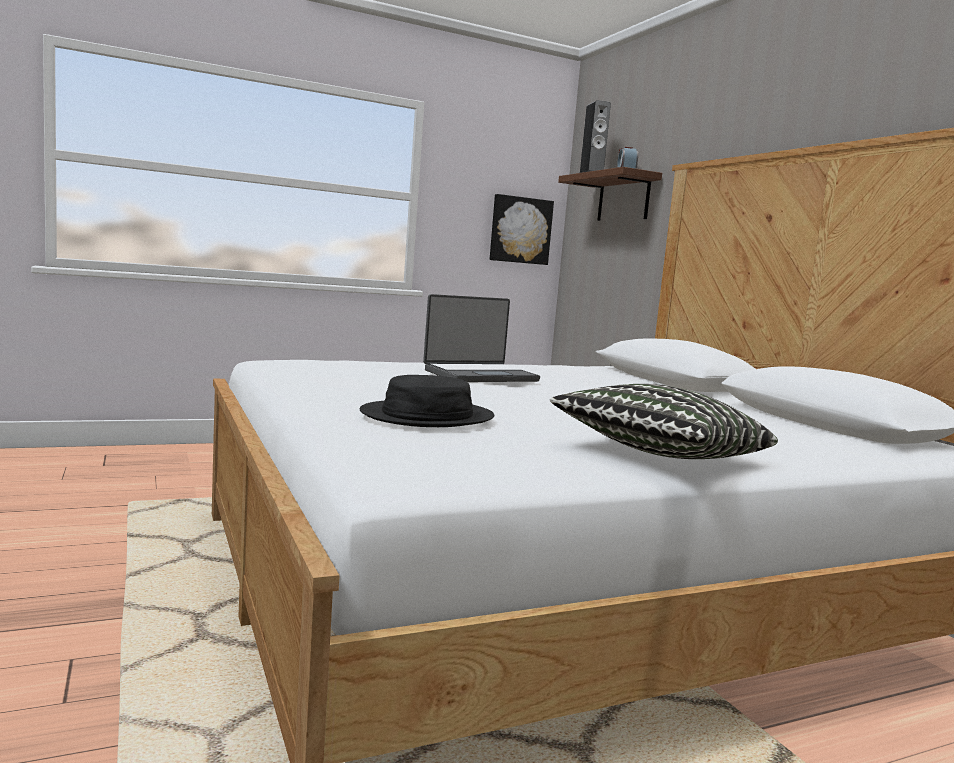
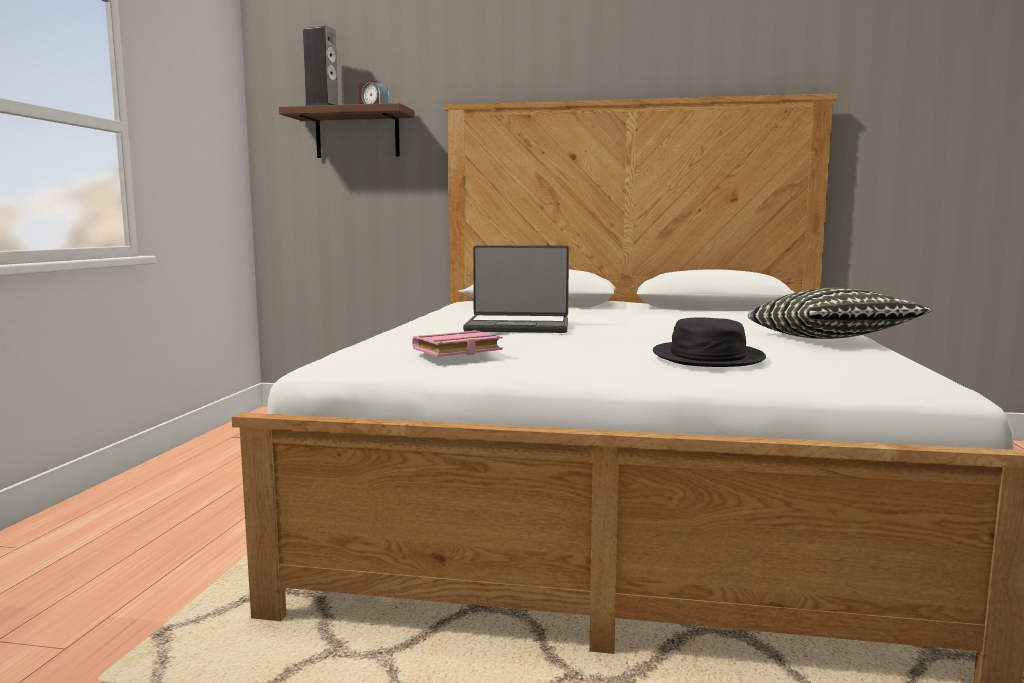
camera: 55 degrees left, 0 degrees up
(323, 368) = (457, 351): none -> pink book
(479, 375) = (518, 326): laptop -> laptop turned 90 degrees clockwise
(520, 230) = (219, 170): picture -> none

